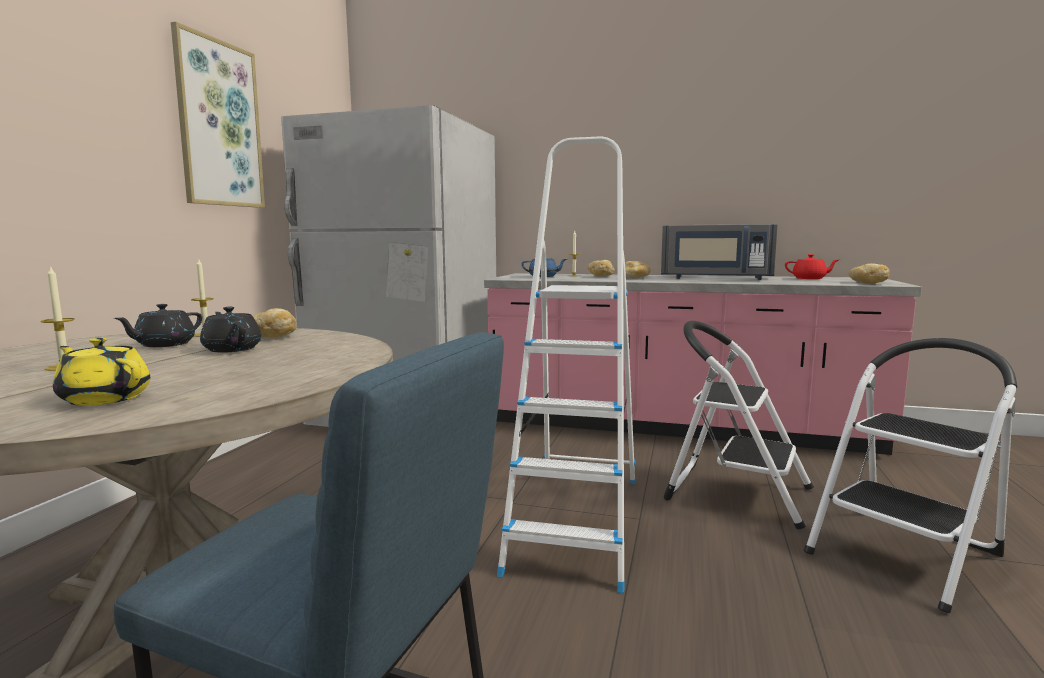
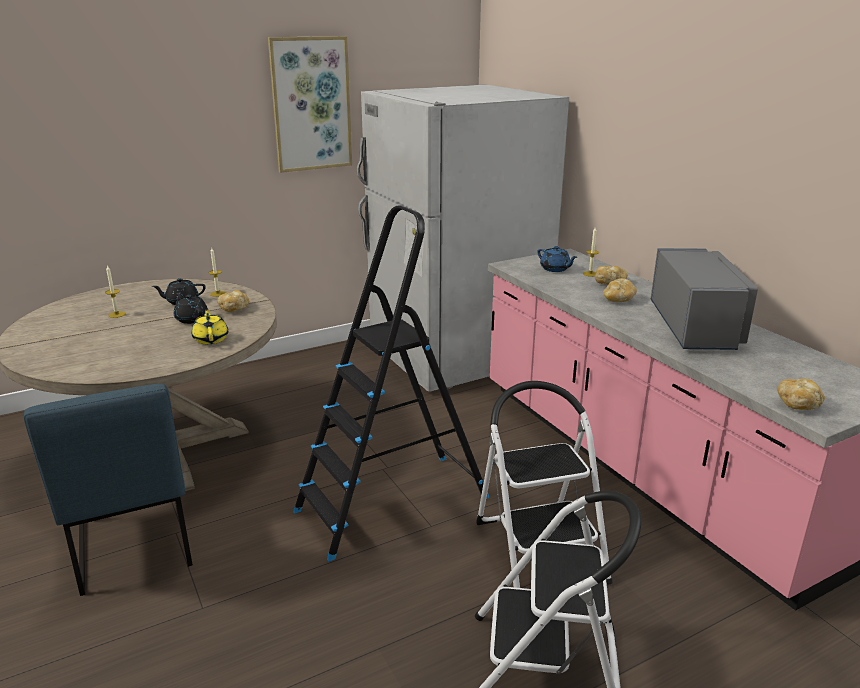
camera: 45 degrees right, 15 degrees up
(104, 398) = (80, 352): yellow teapot -> yellow teapot (211, 339)
(232, 349) = (191, 319): black teapot -> black teapot turned 45 degrees counterclockwise
(577, 522) = (391, 505): white step ladder -> black step ladder
(715, 278) = (695, 327): grey microwave -> grey microwave turned 150 degrees counterclockwise
(810, 278) = (799, 365): red teapot -> none

